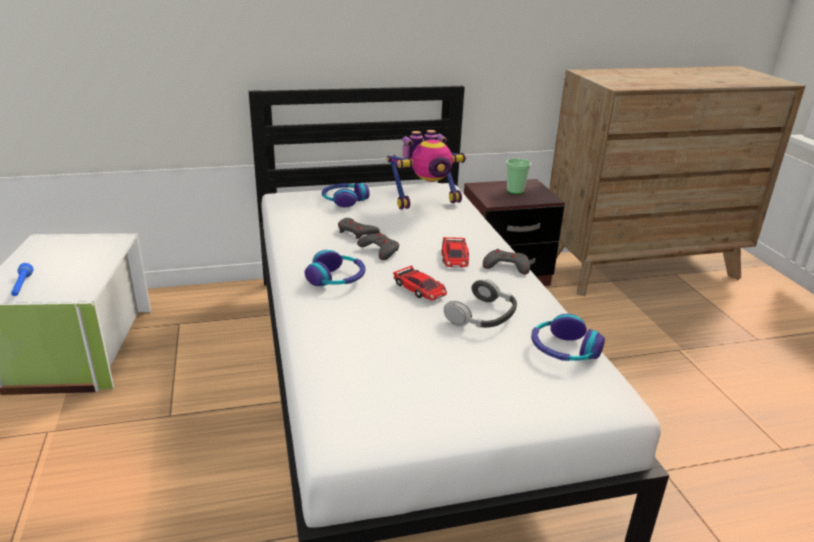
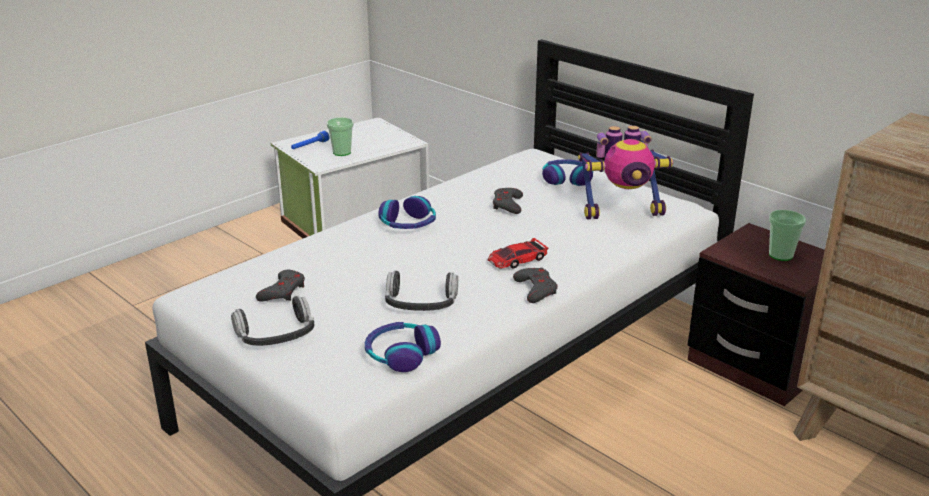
camera: 60 degrees right, 0 degrees up
(73, 275) = (342, 152): none -> cup
(379, 250) = (483, 224): grey game controller -> grey game controller (283, 291)
(420, 288) = (433, 261): toy car -> none
(426, 202) = (622, 211): toy robot -> toy robot turned 45 degrees counterclockwise
(478, 405) = (276, 334): none -> headphones

